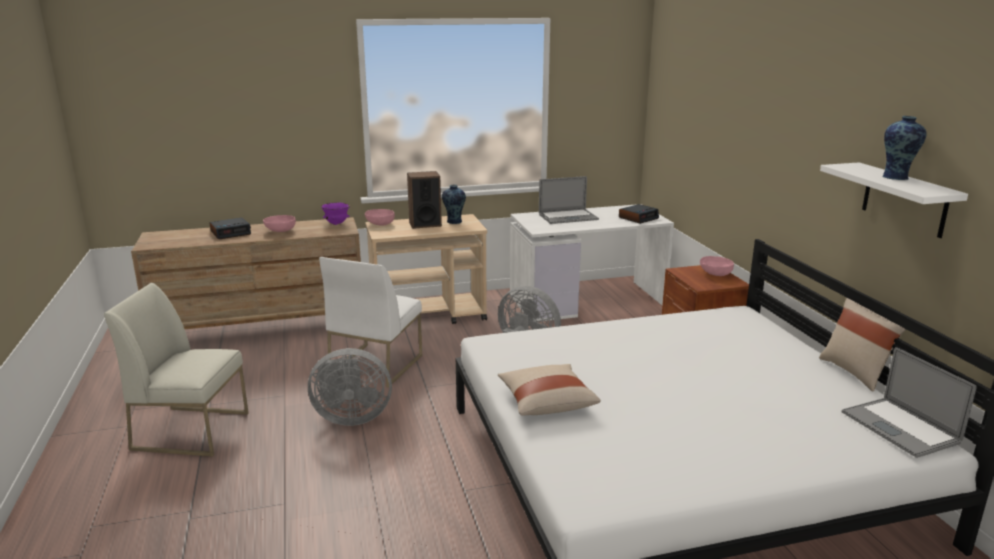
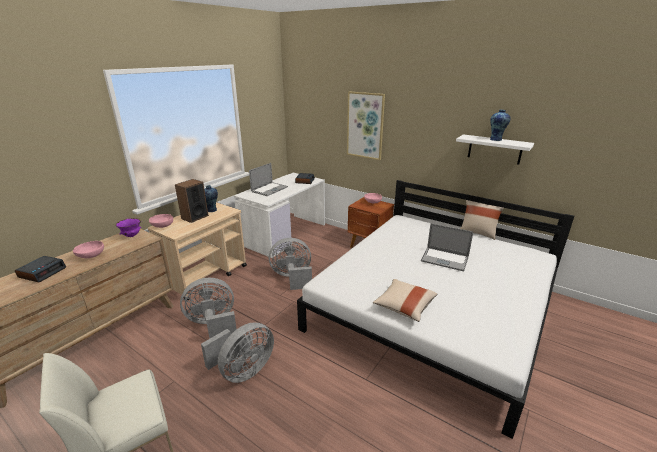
camera: 40 degrees left, 5 degrees up
(376, 364) = (213, 325): white chair -> grey fan
(733, 132) = (365, 125): none -> picture
(899, 427) = (526, 252): laptop -> laptop (444, 259)

